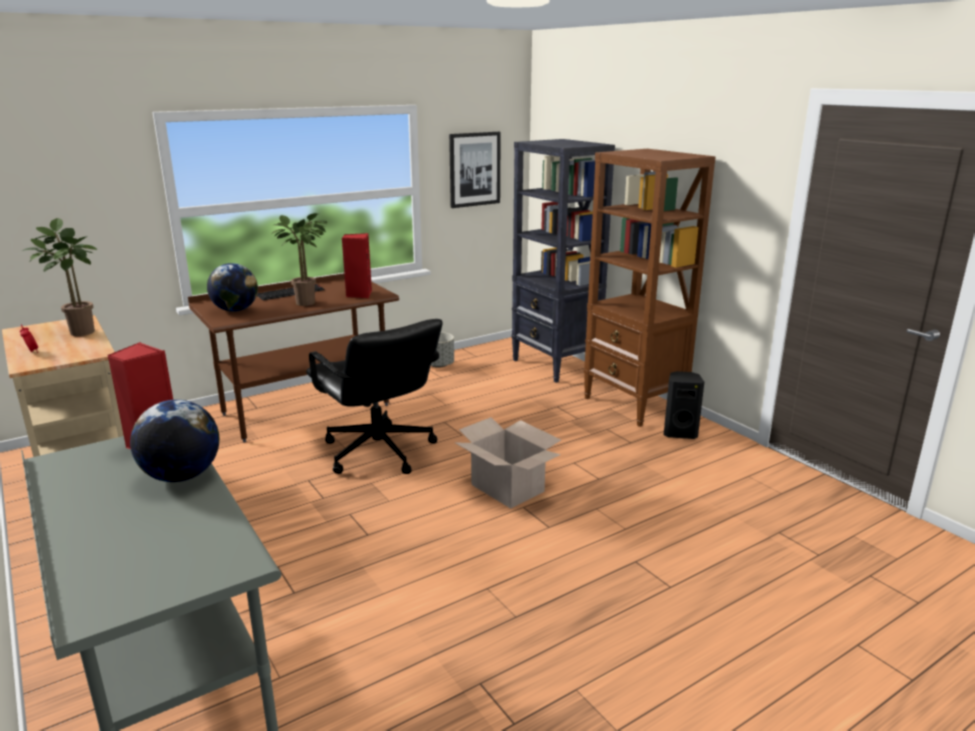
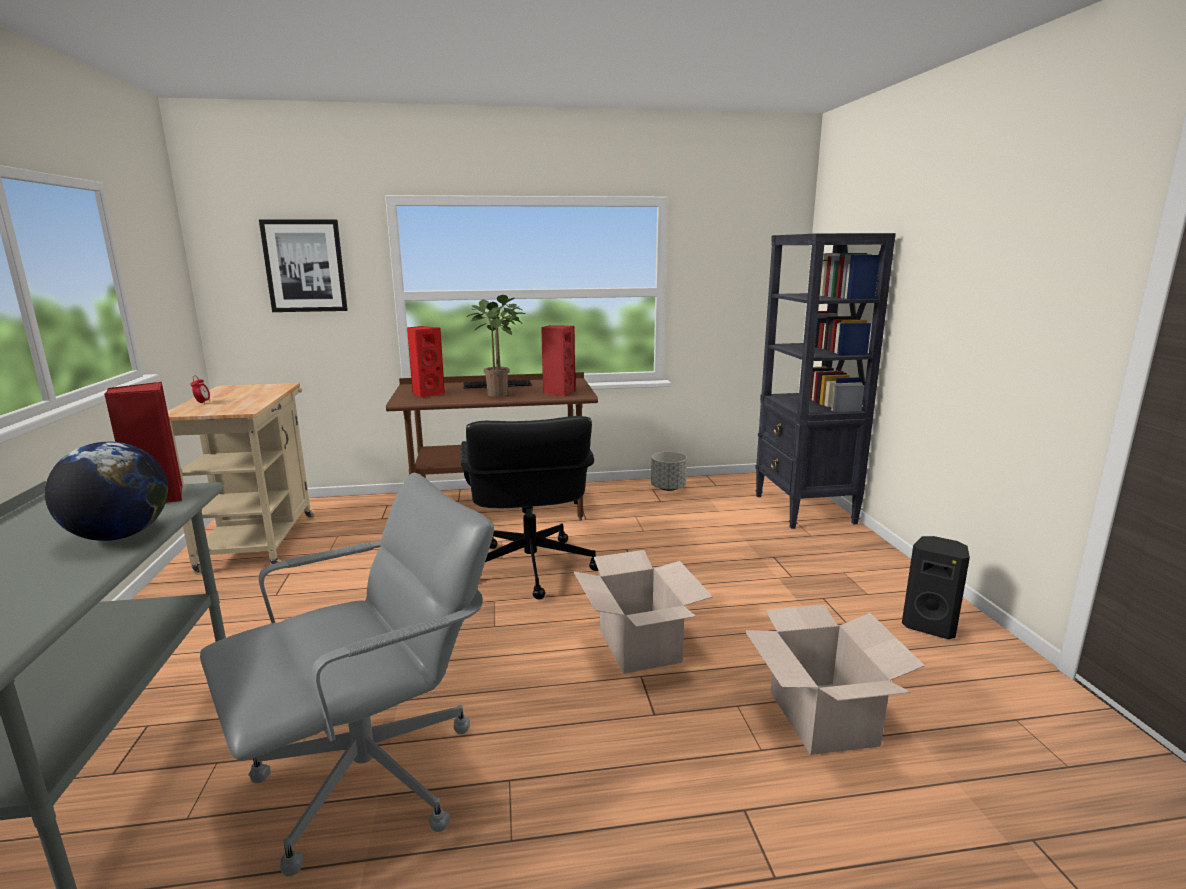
camera: 25 degrees right, 5 degrees down
(78, 332) = (262, 393): potted plant -> none
(235, 310) = (427, 393): globe -> red speaker
(392, 615) = (371, 778): none -> grey office chair
(474, 169) = (735, 273): picture -> picture (305, 266)
(634, 405) = (881, 574): brown bookcase -> none
(649, 502) = (823, 718): none -> cardboard box

